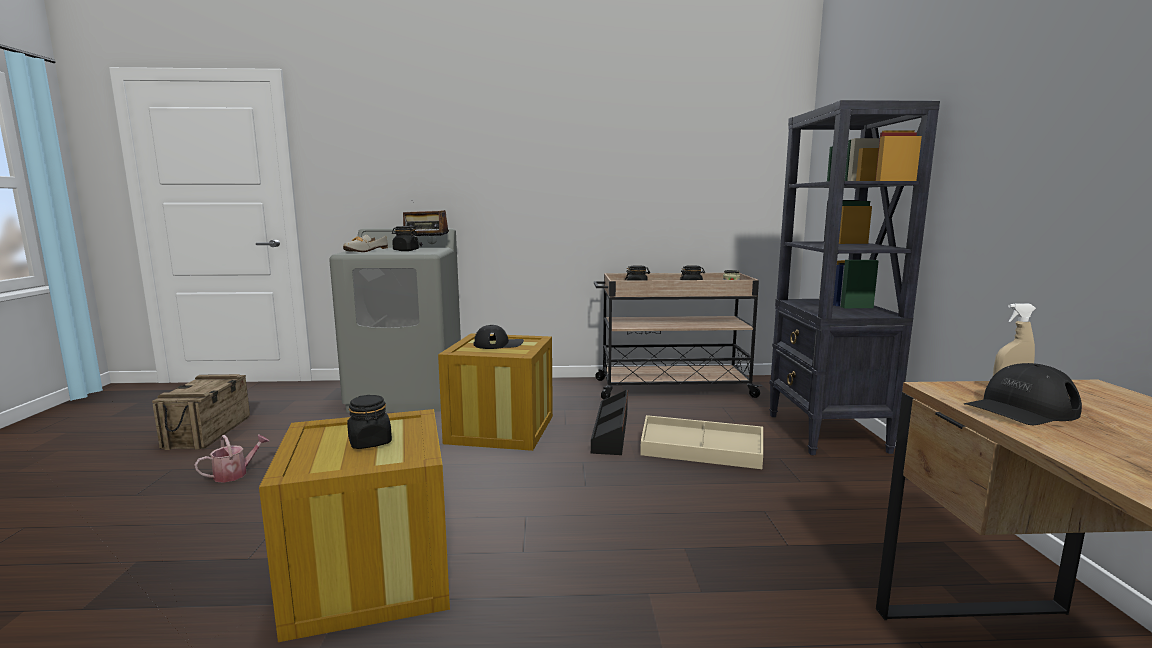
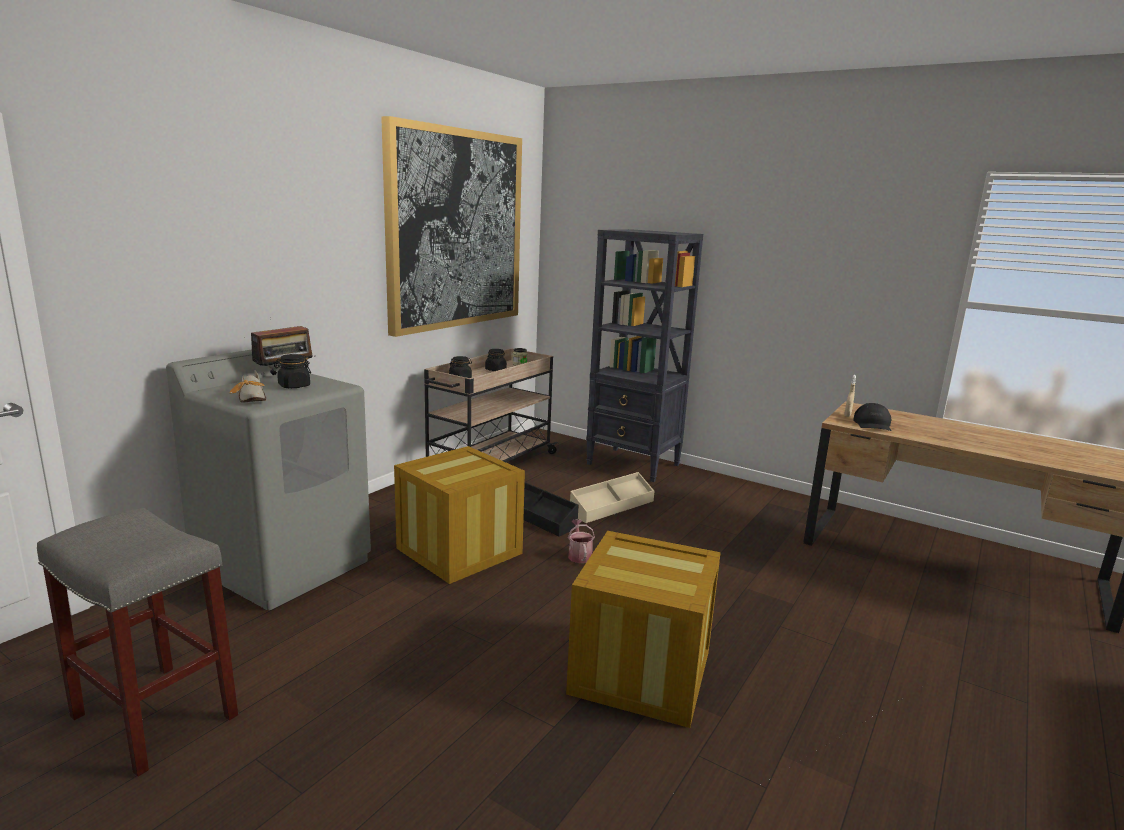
camera: 55 degrees left, 5 degrees up
(209, 432) = (157, 716): crate -> grey stool
(235, 474) = (345, 711): watering can -> watering can (579, 555)
(370, 442) = (650, 565): black jar -> none
(498, 344) = (453, 467): black cap -> none
(665, 141) = (456, 230): none -> picture

